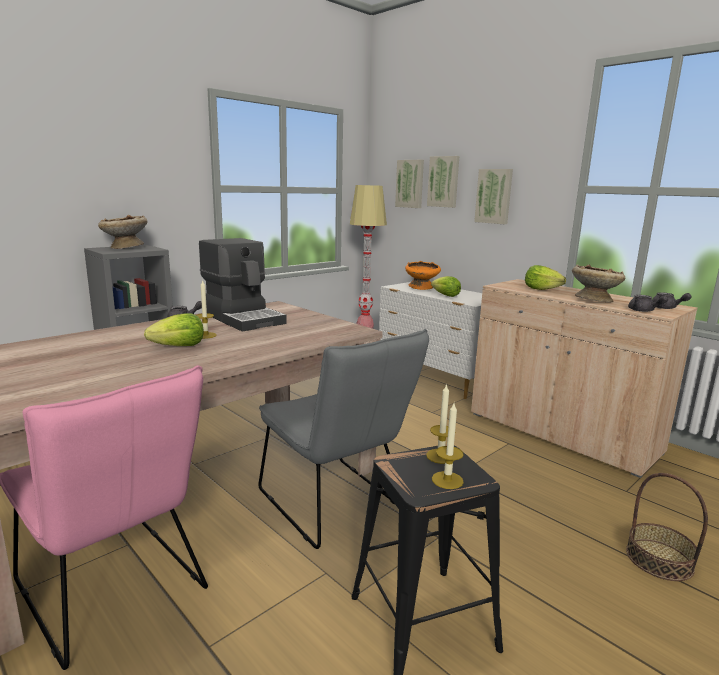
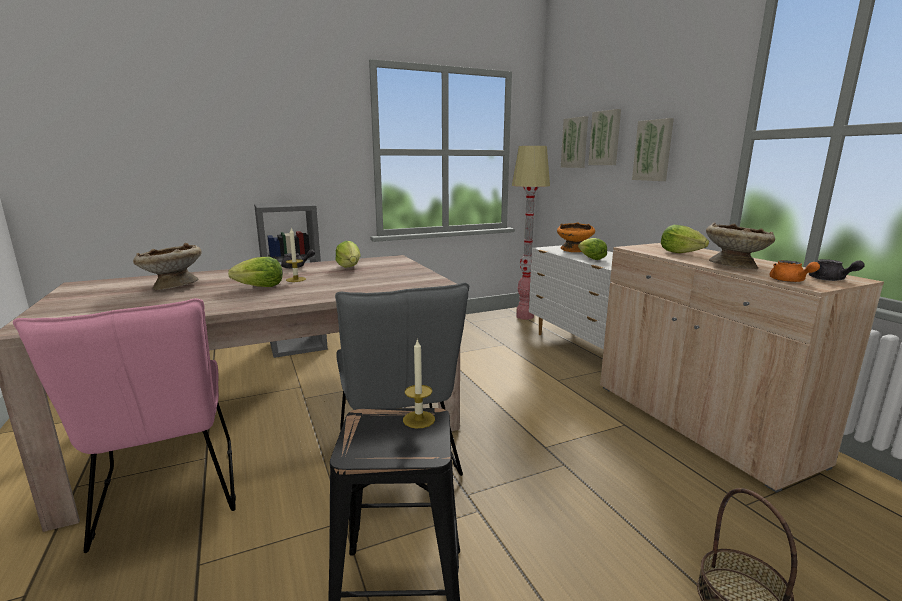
camera: 20 degrees right, 0 degrees up
(125, 248) = (285, 204): beige bowl -> beige bowl (173, 287)
(244, 318) = (349, 267): coffee machine -> lettuce
(447, 480) = (397, 446): candle -> none
(644, 311) = (789, 281): grey teapot -> orange teapot

